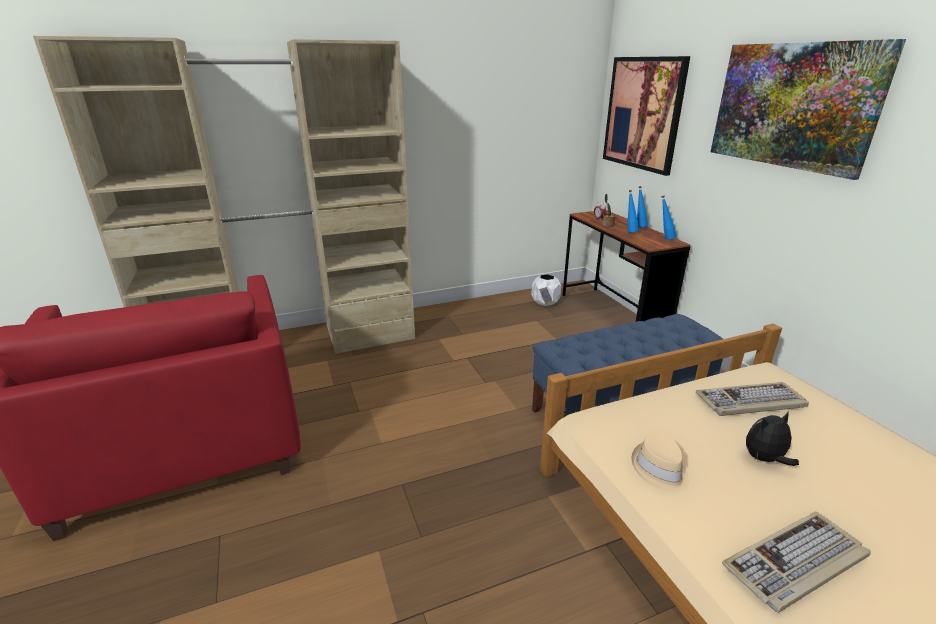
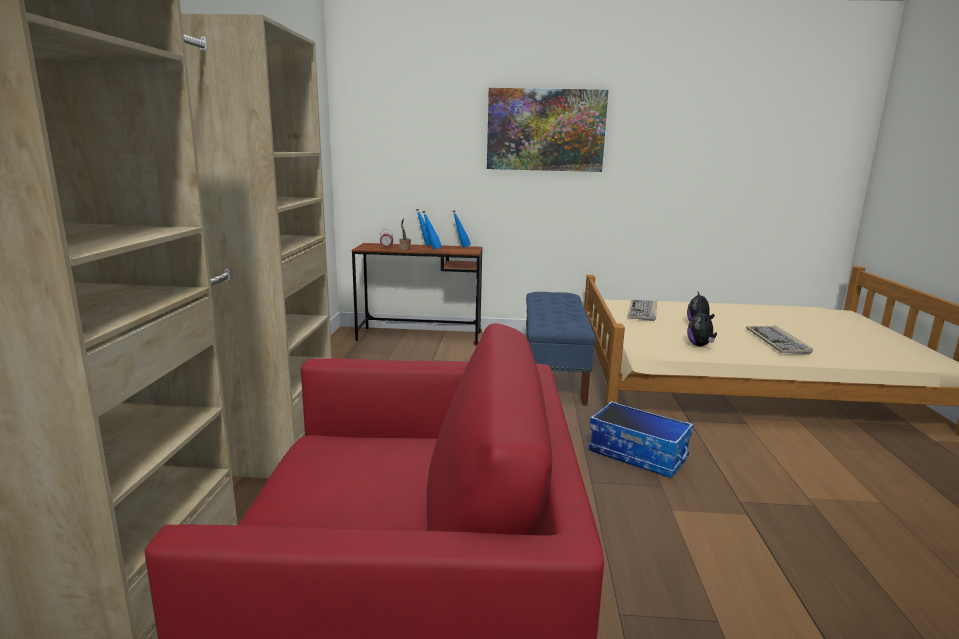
camera: 65 degrees left, 10 degrees down
(477, 508) = (638, 454): none -> storage box
(545, 303) = (358, 350): white planter -> none
(643, 113) = (395, 145): picture -> none
(659, 469) = (700, 345): beige hat -> plush toy

